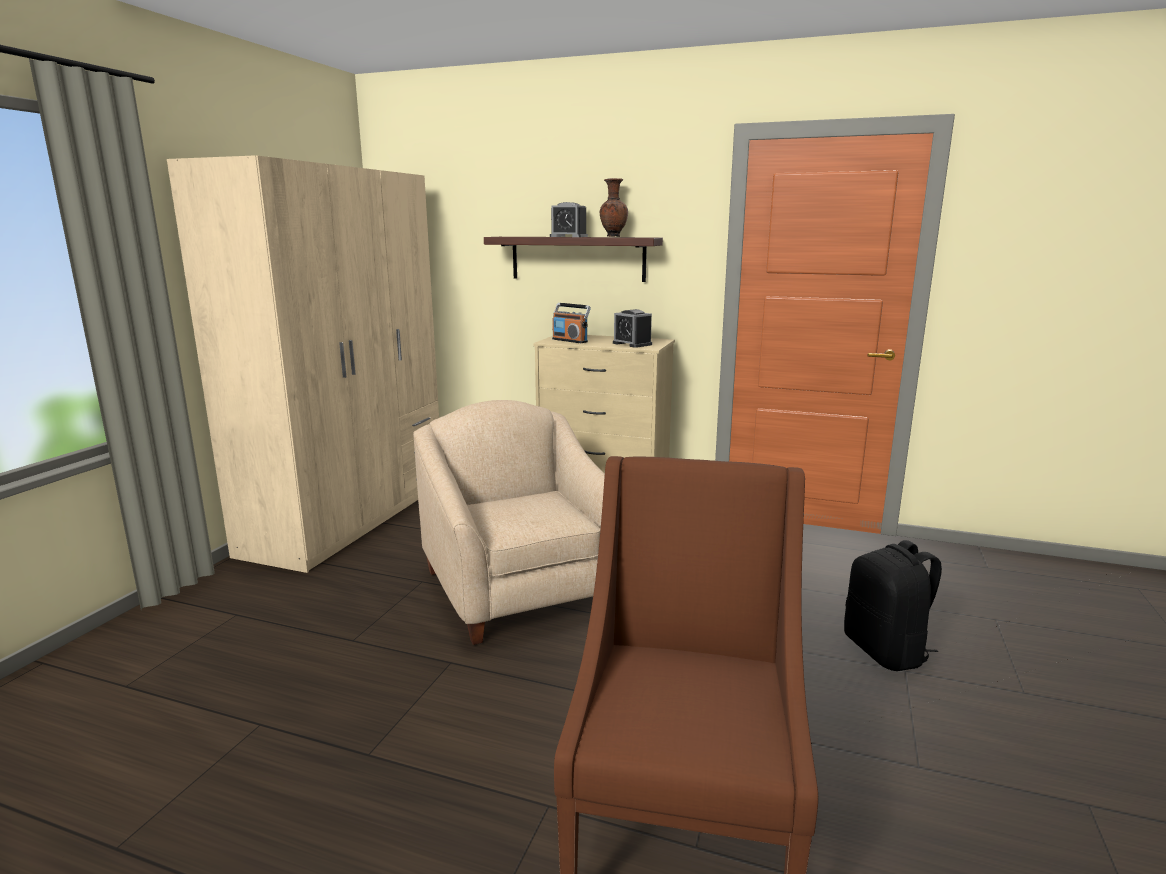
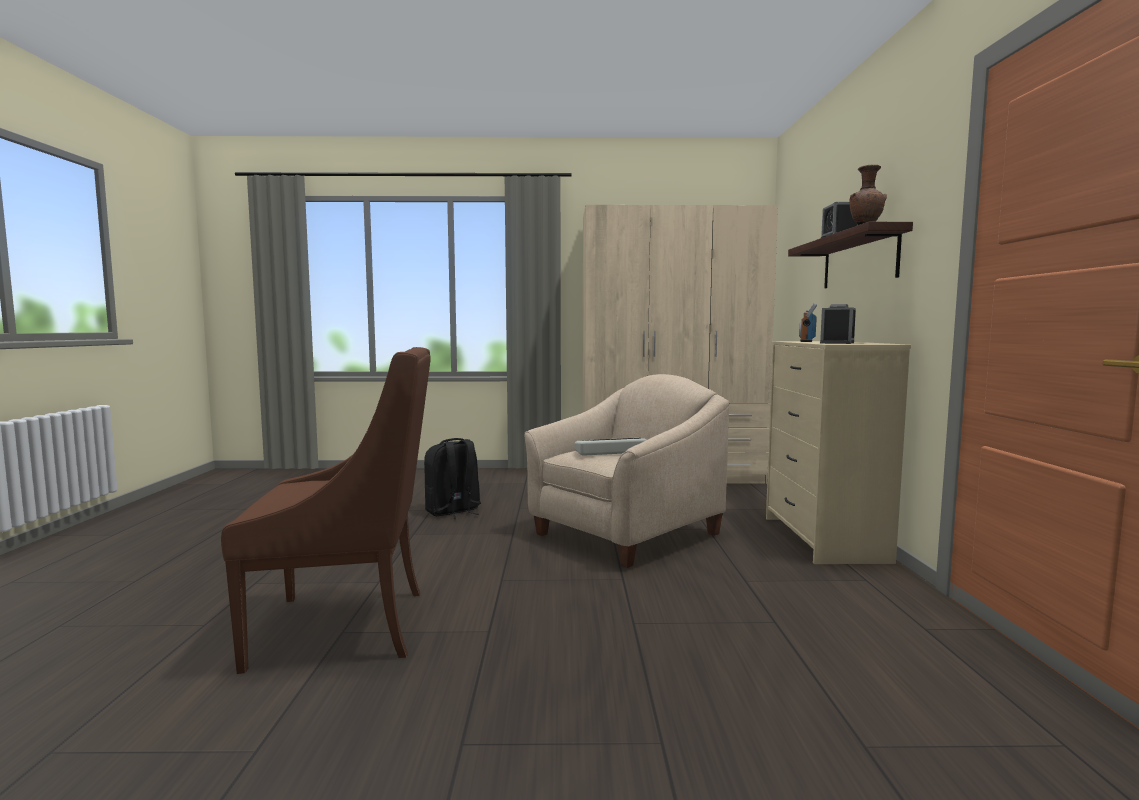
camera: 70 degrees right, 10 degrees down
(534, 507) = (610, 452): none -> keyboard
(886, 651) = (698, 727): black backpack -> black backpack (453, 512)

